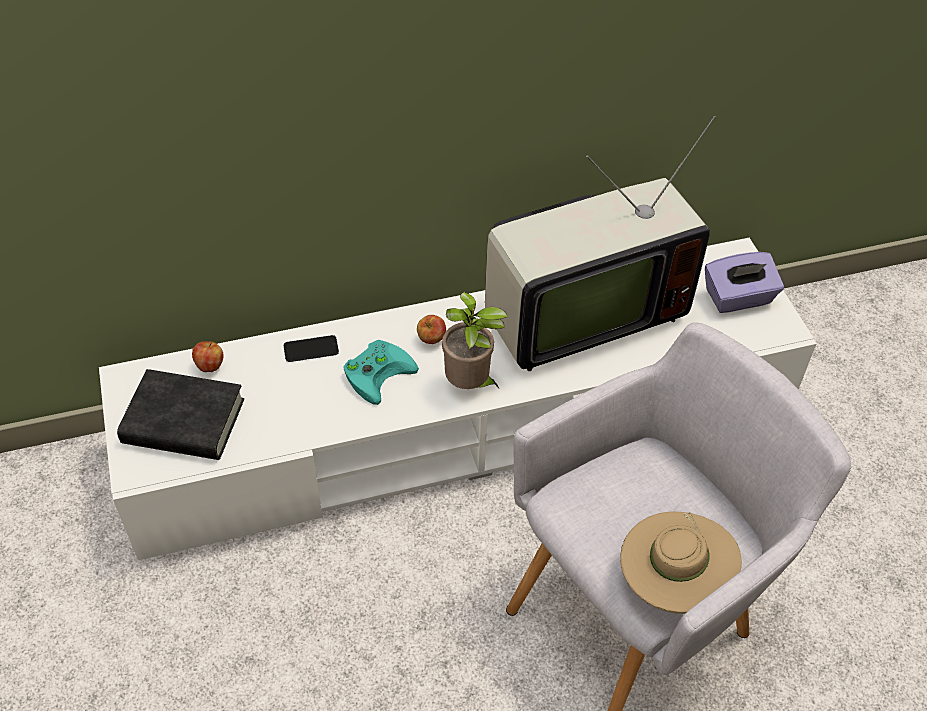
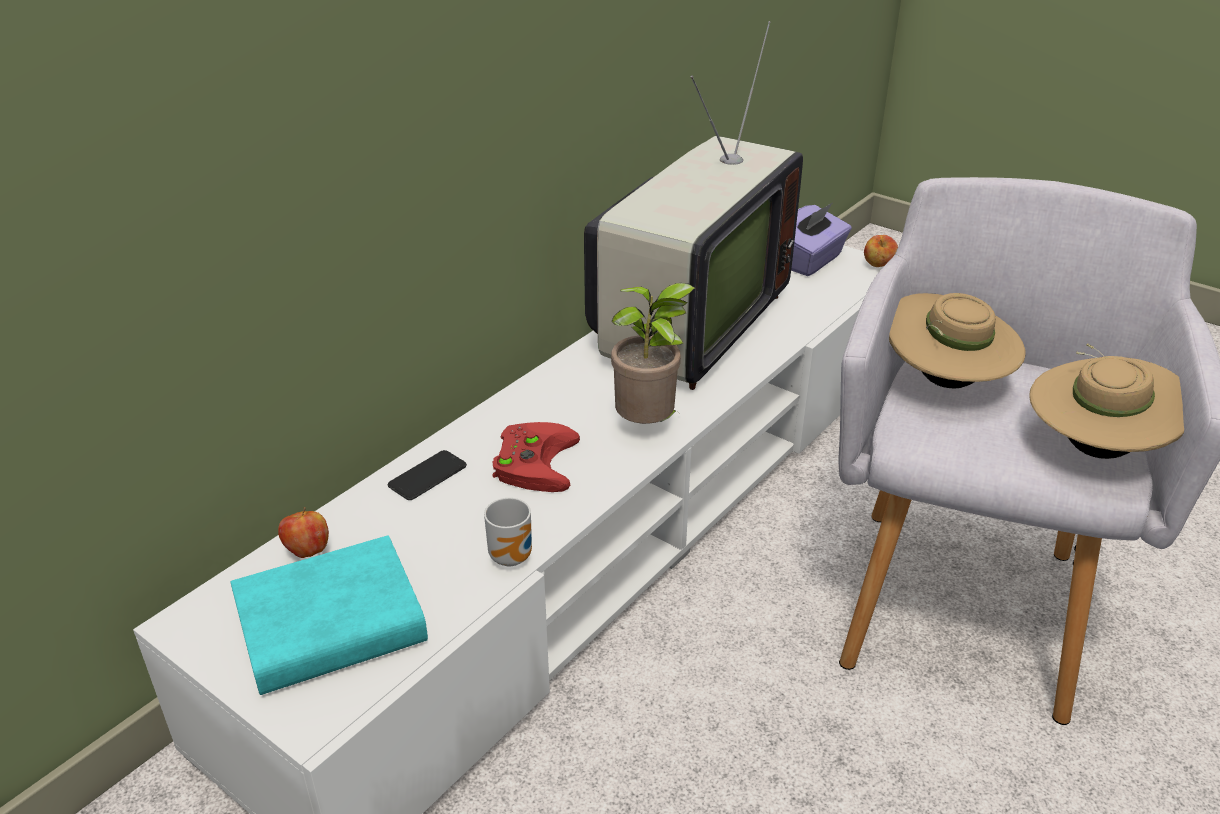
camera: 35 degrees left, 15 degrees down
(184, 422) = (331, 626): black book -> turquoise book
(307, 434) = (514, 556): none -> mug
(378, 371) = (532, 460): turquoise game controller -> red game controller
(431, 339) = (560, 407): apple -> apple (878, 266)
(638, 473) = (945, 382): none -> beige hat

